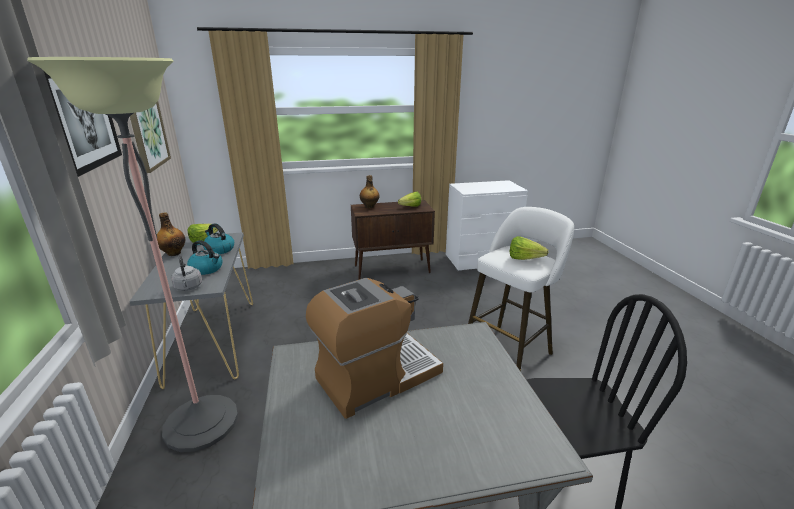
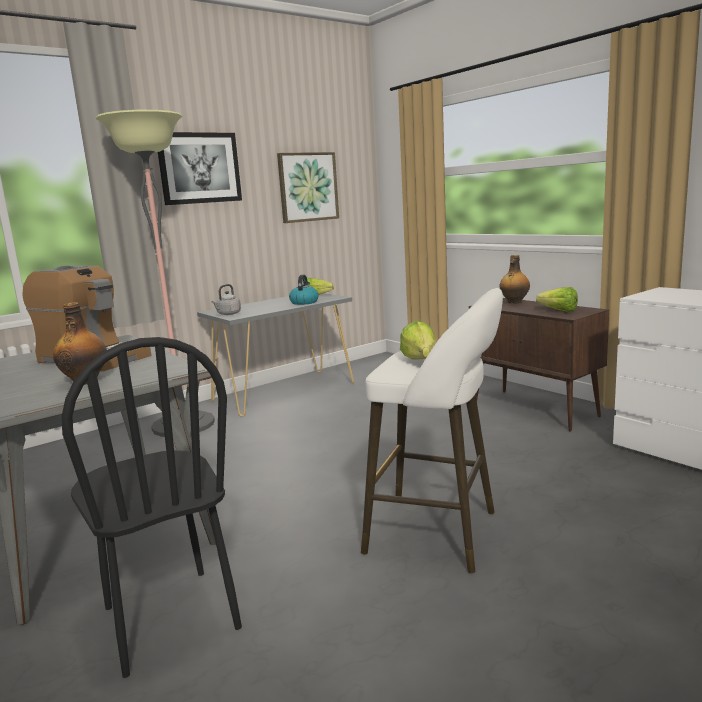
camera: 65 degrees right, 10 degrees down
(174, 253) = (282, 298): bottle -> bottle (86, 381)
(207, 269) = (264, 309): kettle -> none

